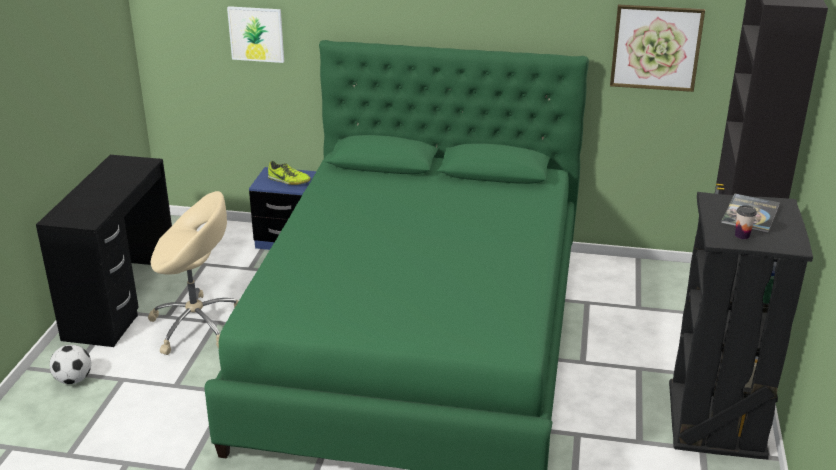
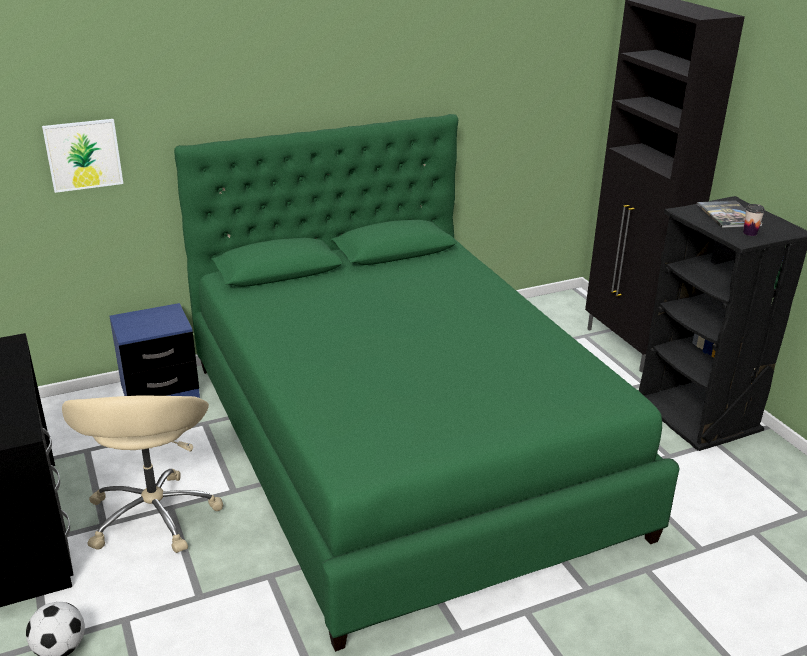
camera: 35 degrees left, 0 degrees up
(198, 324) = (153, 518): beige office chair -> beige office chair turned 120 degrees clockwise
(289, 181) = (156, 322): shoe -> none
(656, 47) = (506, 95): picture -> none

